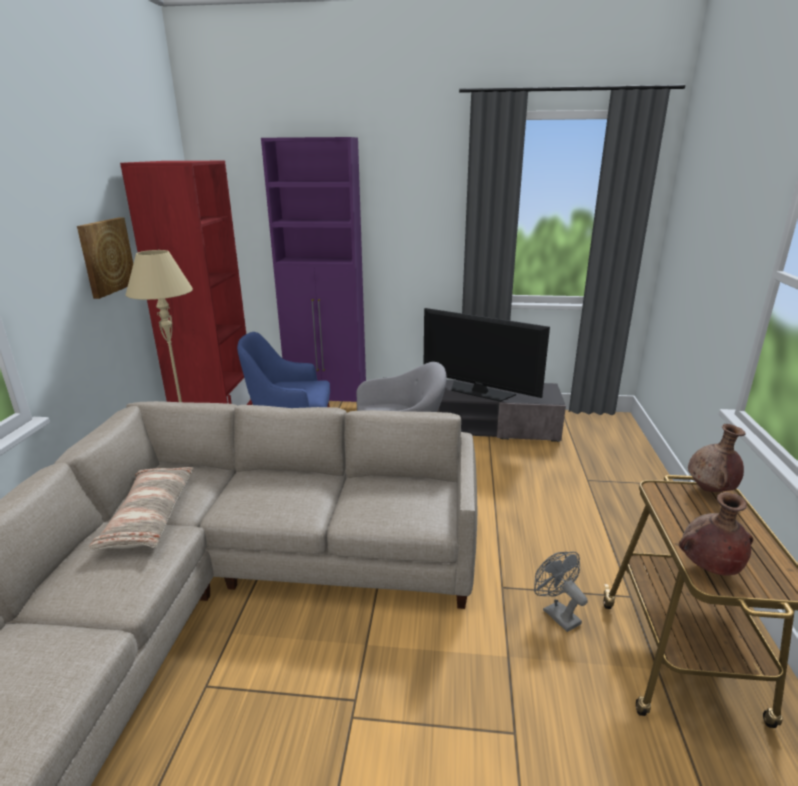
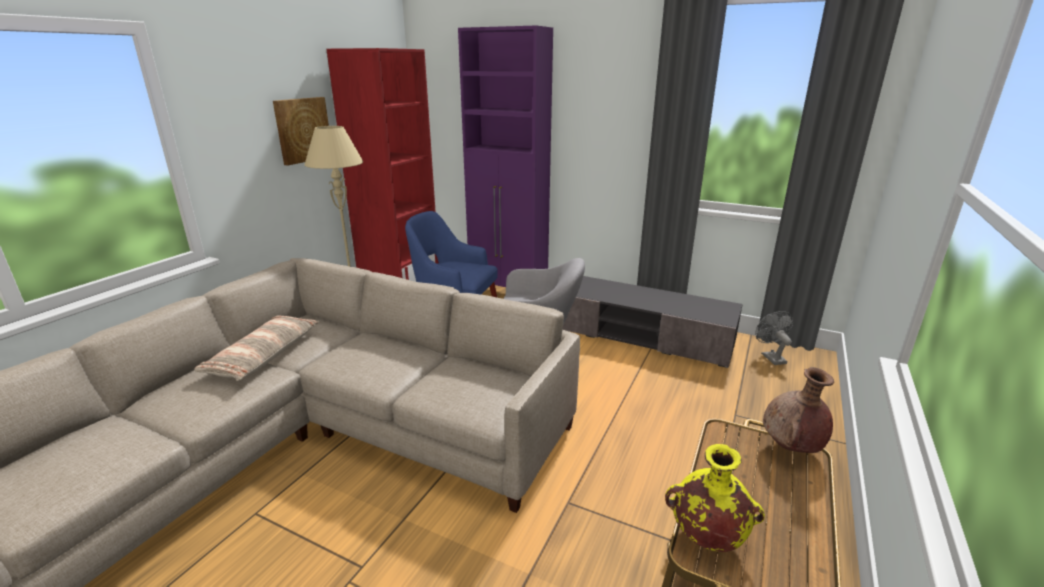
camera: 20 degrees right, 0 degrees up
(479, 392) = (648, 299): television -> none
(556, 613) = (609, 546): grey fan -> grey fan (770, 357)
(708, 568) = (706, 535): brown vase -> yellow vase

